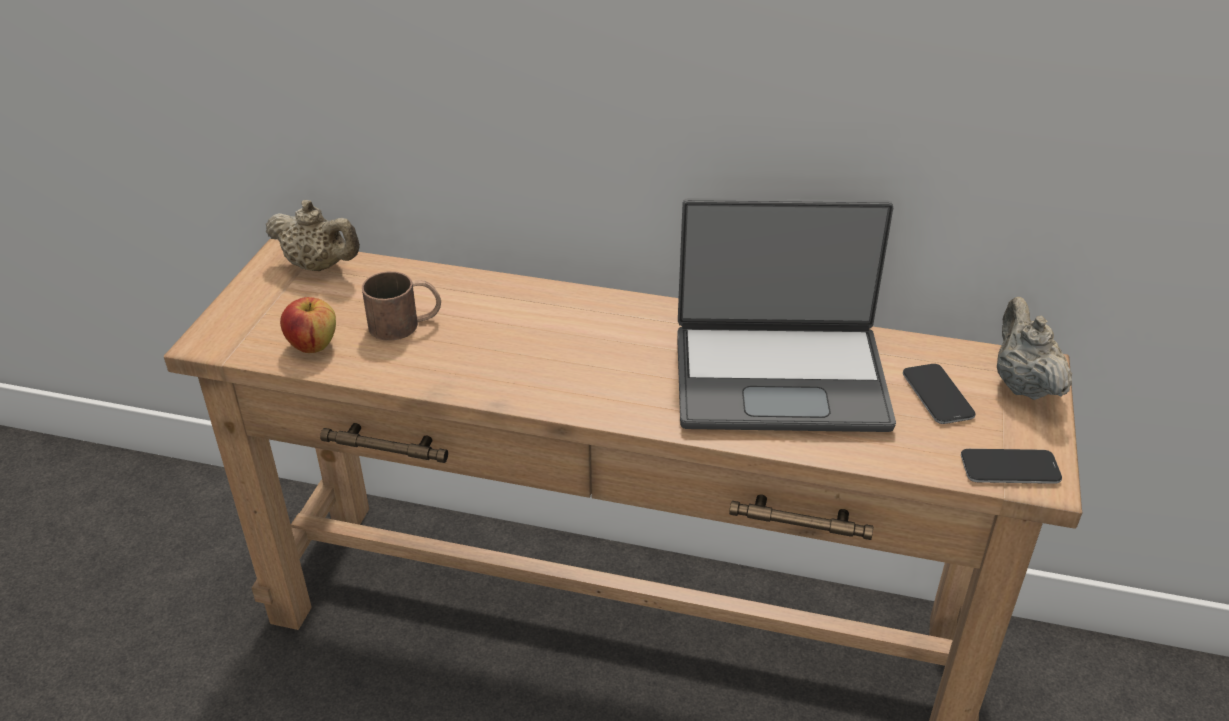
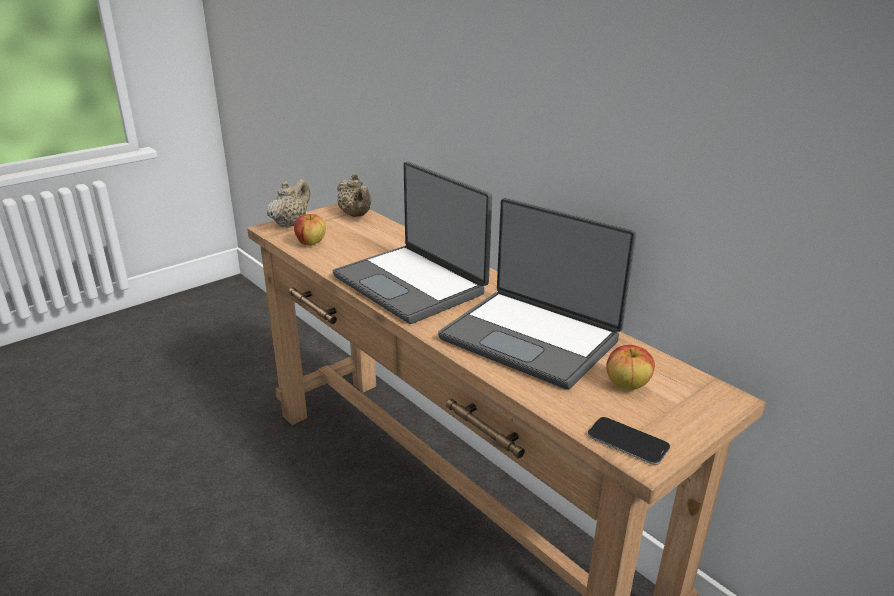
camera: 35 degrees right, 10 degrees down
(406, 323) = (363, 248): brown mug -> none
(547, 358) = (411, 284): none -> laptop
(937, 395) = (627, 385): phone -> apple
(1023, 384) = (702, 403): beige teapot -> beige teapot (290, 223)

